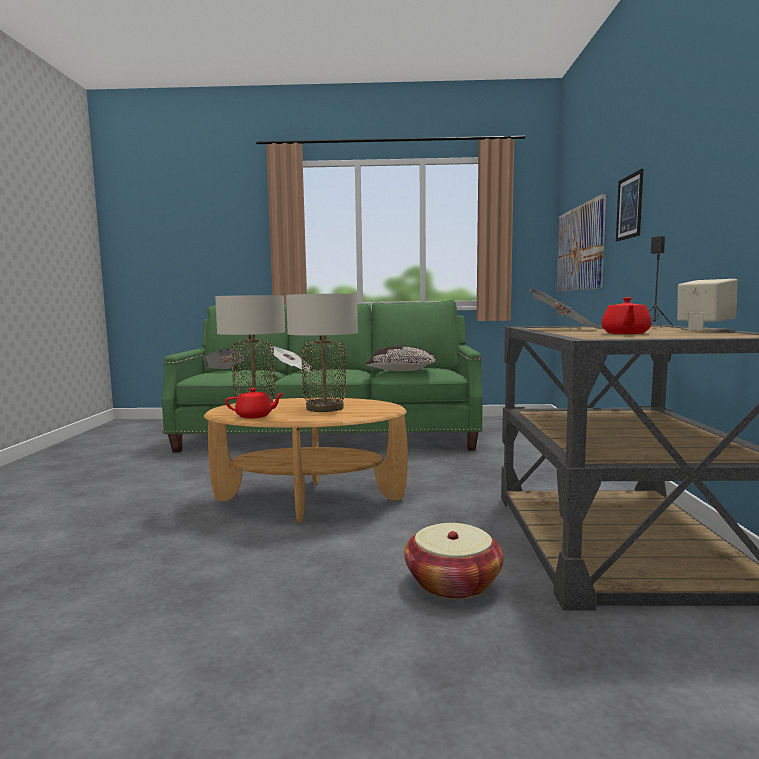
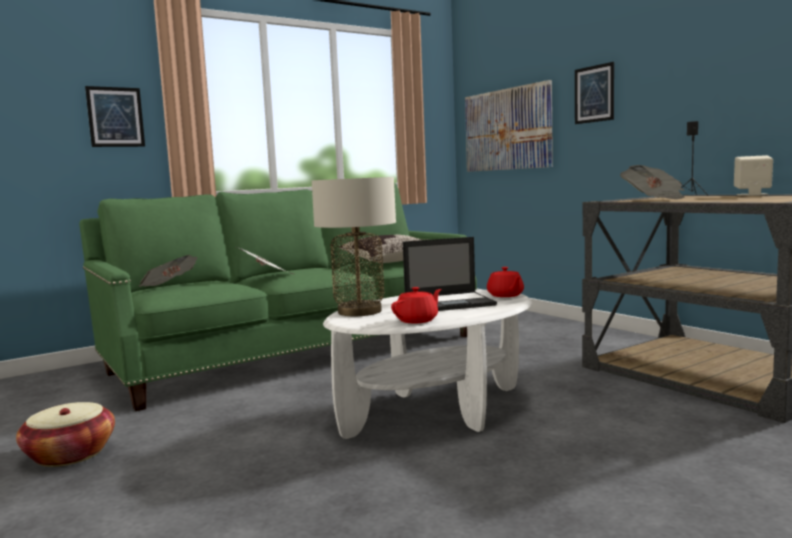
camera: 35 degrees left, 0 degrees up
(242, 247) = (115, 117): none -> picture
(309, 499) = (435, 411): brown coffee table -> white coffee table
(325, 408) = (450, 303): table lamp -> laptop
(453, 583) = (695, 431): basket -> basket (70, 454)
(625, 333) = (740, 199): red teapot -> red teapot (505, 295)

